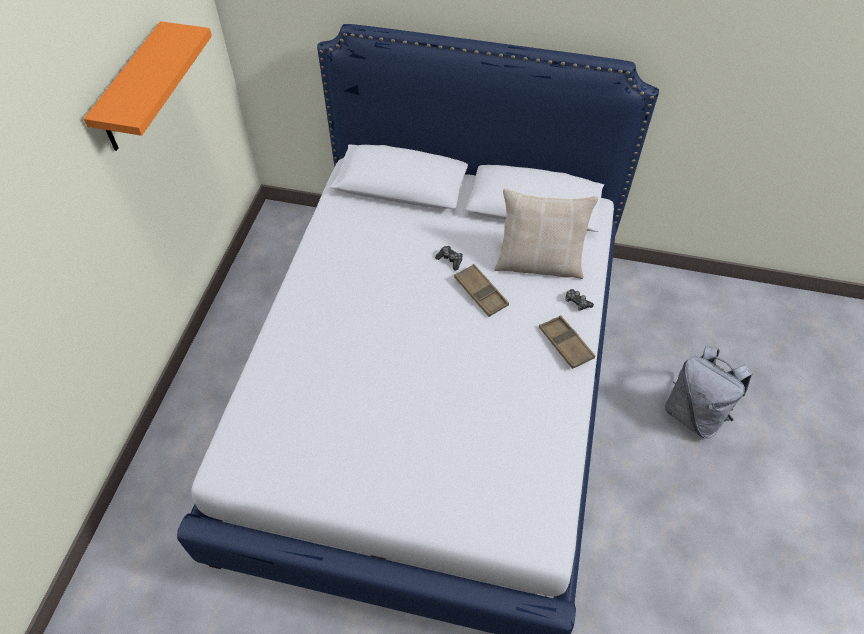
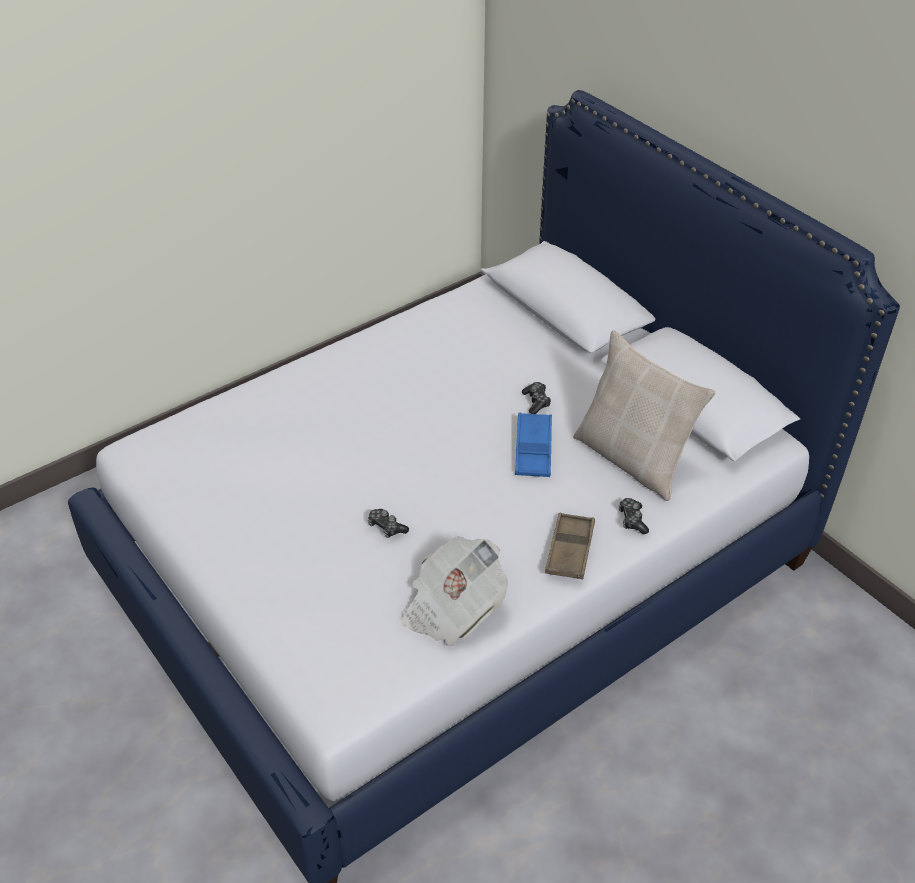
camera: 40 degrees right, 10 degrees down
(133, 90) = (311, 64): orange shelf -> none
(452, 404) = (386, 527): none -> game controller
(481, 293) = (533, 449): brown tray -> blue tray
(543, 428) = (452, 608): none -> newspaper
(694, 414) = (755, 801): grey backpack -> none

